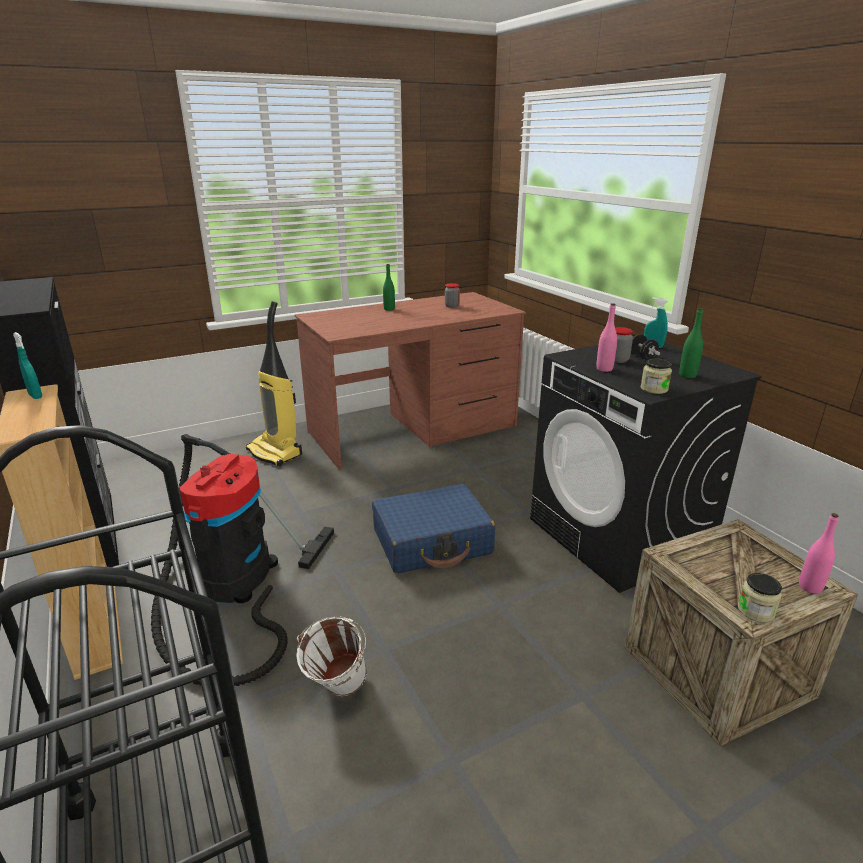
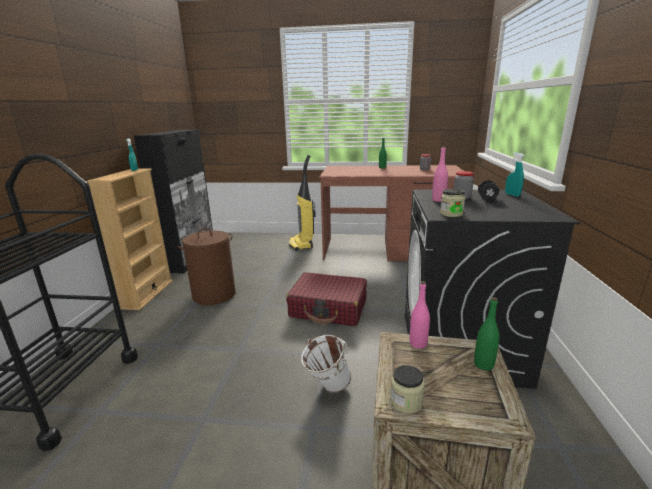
camera: 35 degrees right, 5 degrees down
(233, 584) = (214, 295): vacuum cleaner -> brown laundry basket
(336, 692) = (195, 359): white bucket -> white bucket (327, 388)
(432, 542) = (328, 308): blue suitcase -> red suitcase
(687, 375) = (501, 212): green bottle -> green bottle (483, 365)
(810, 587) = (488, 409): pink bottle -> pink bottle (418, 344)

